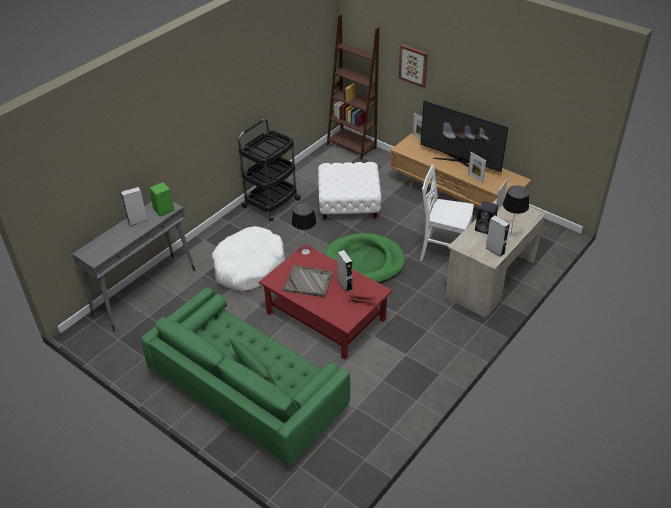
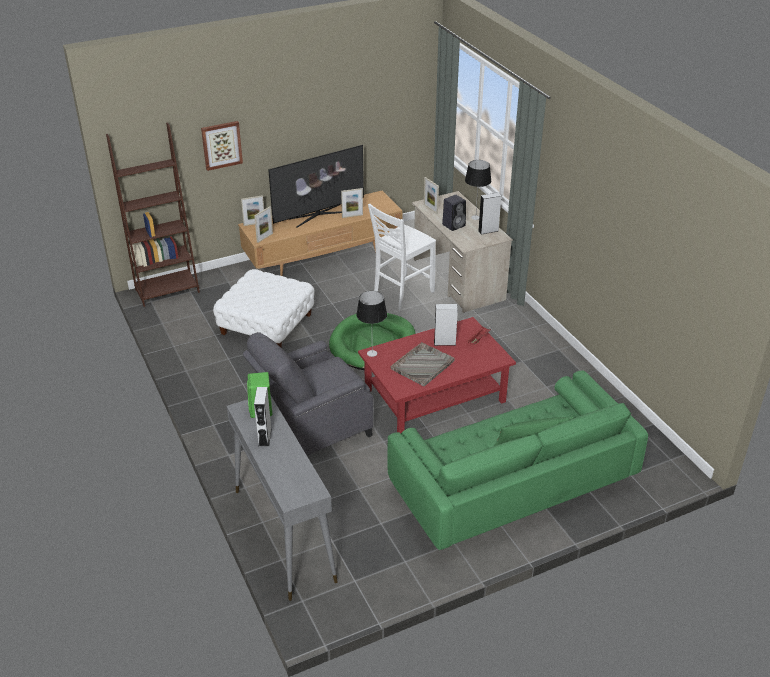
camera: 65 degrees left, 5 degrees down
(249, 267) = (311, 430): white dog bed -> grey armchair
(271, 203) = (211, 380): black cart -> none
(405, 149) = (265, 238): none -> picture frame

